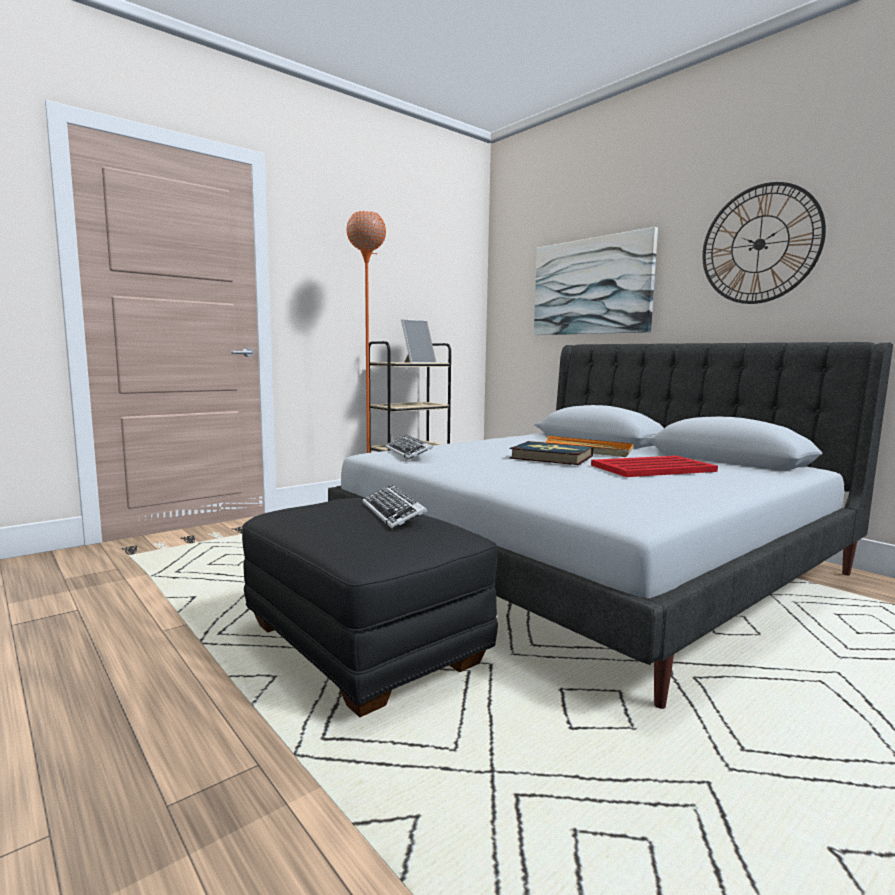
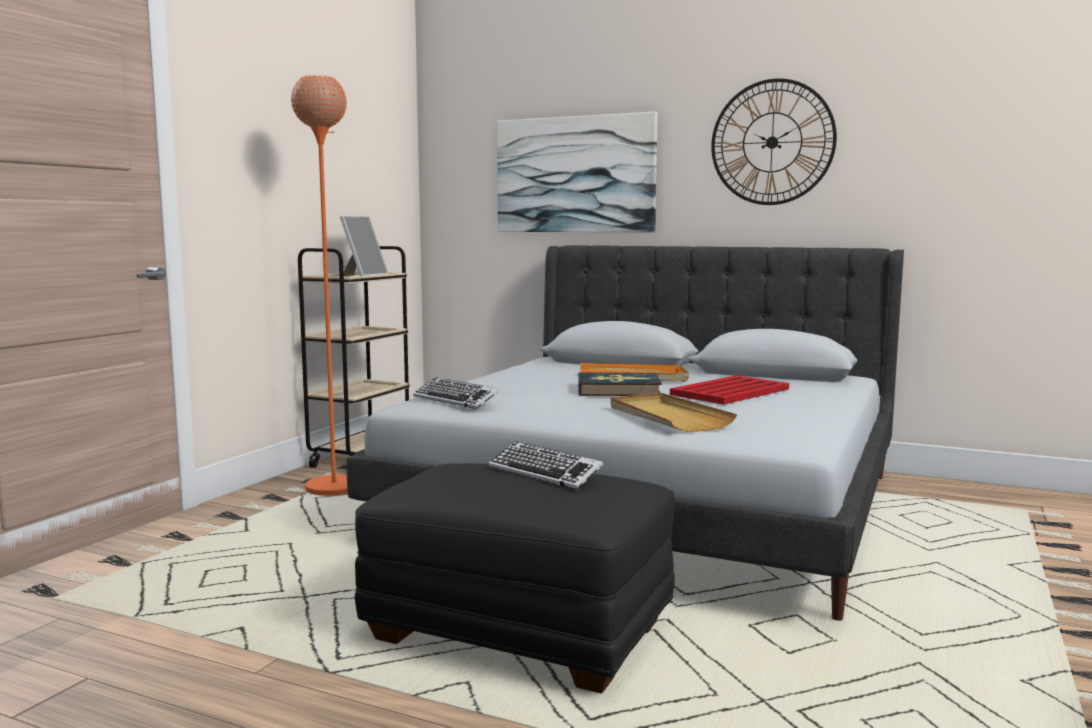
camera: 25 degrees left, 0 degrees up
(552, 481) = (667, 417): none -> beige tray

